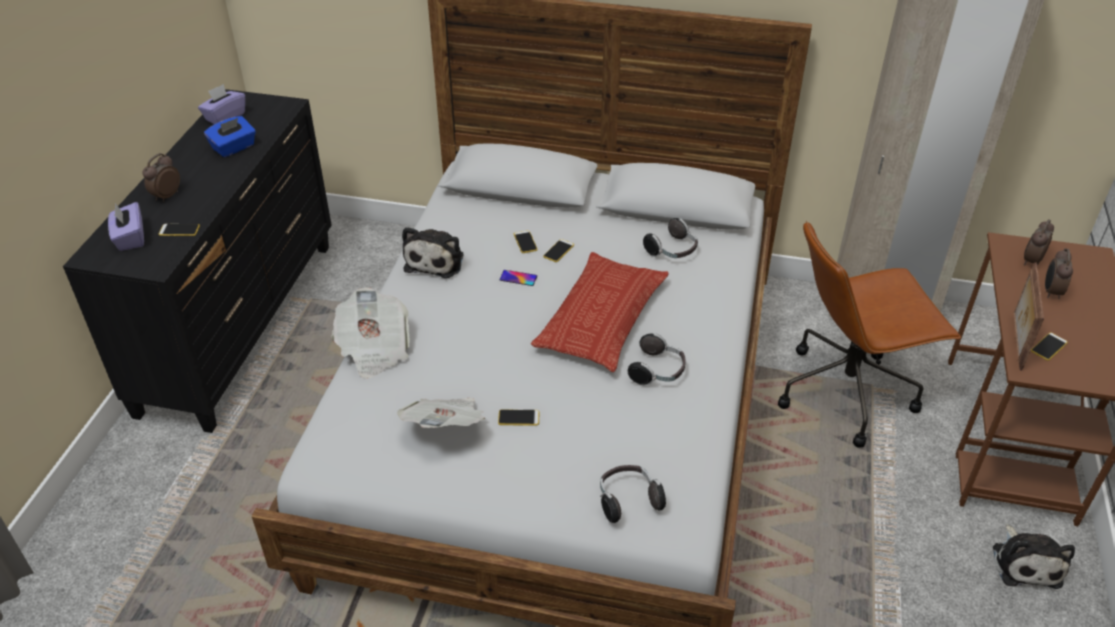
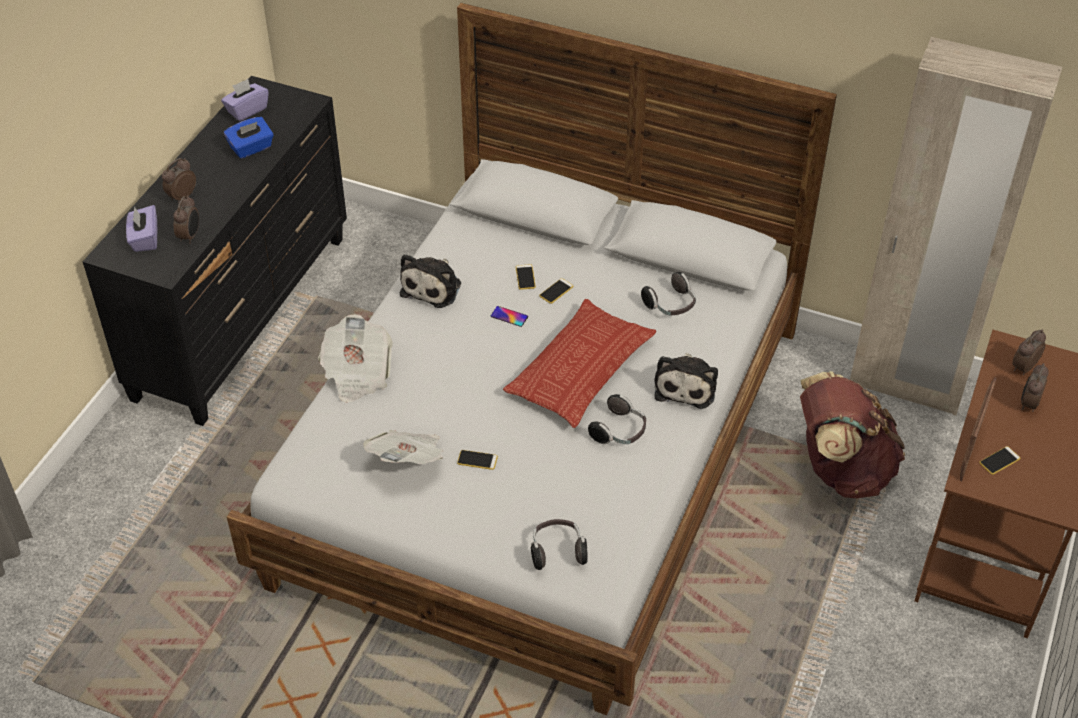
camera: 10 degrees right, 5 degrees up
(179, 230) = (190, 236): phone -> alarm clock
(847, 392) = (840, 469): brown office chair -> brown backpack
(1025, 563) = (959, 665): plush toy -> plush toy (686, 386)

